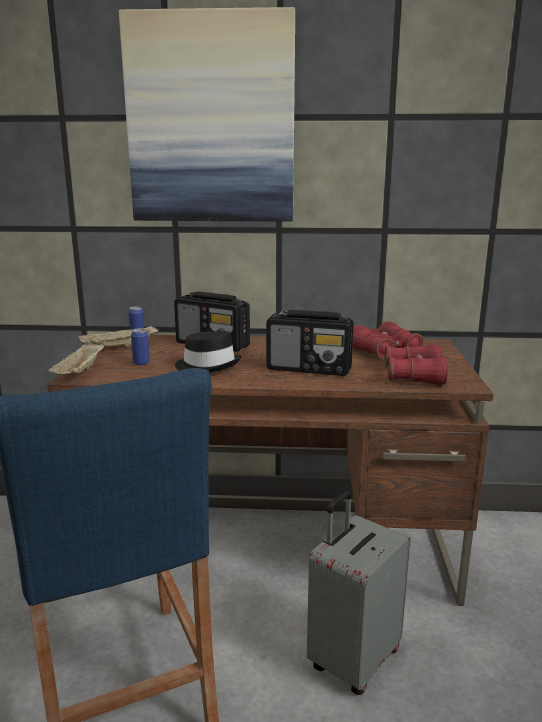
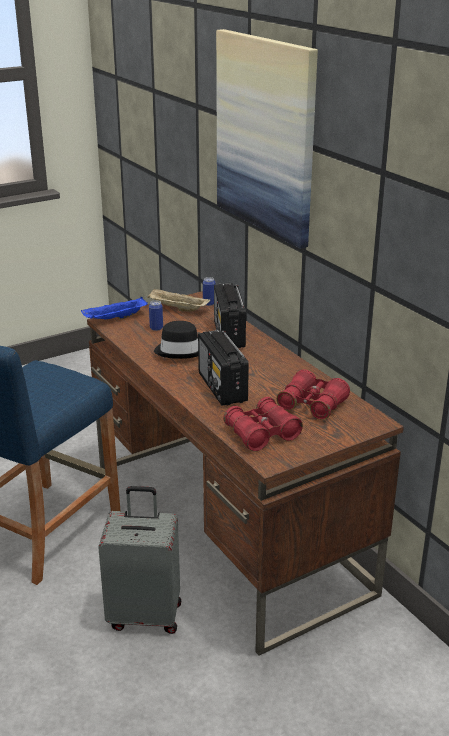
camera: 55 degrees right, 10 degrees up
(81, 373) = (115, 319): beige tray -> blue tray

